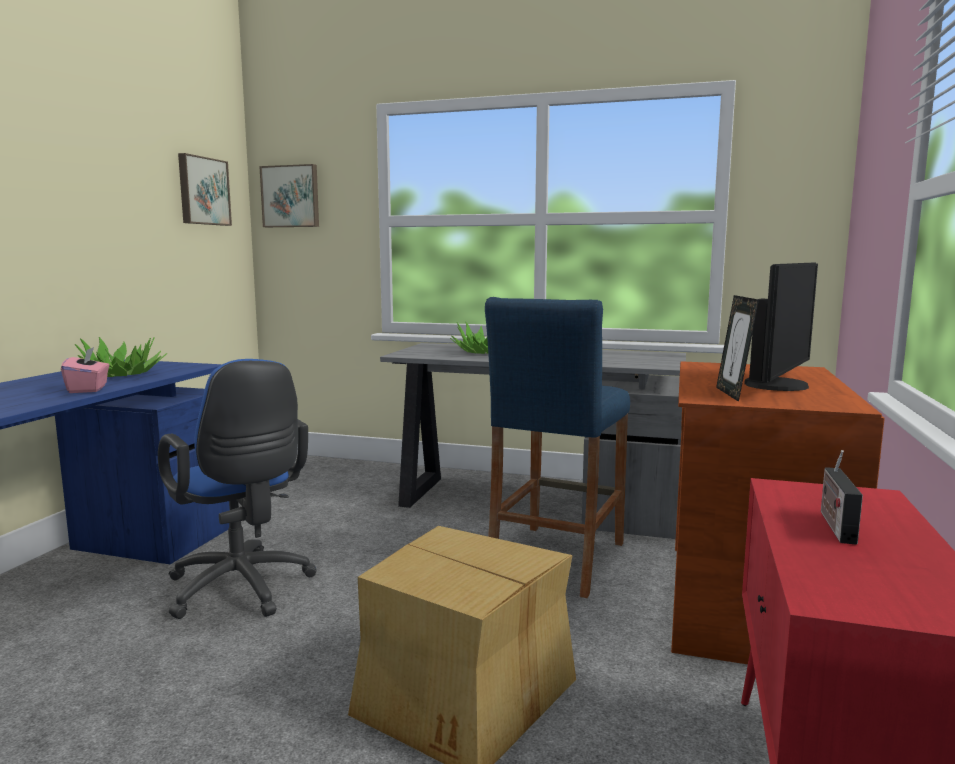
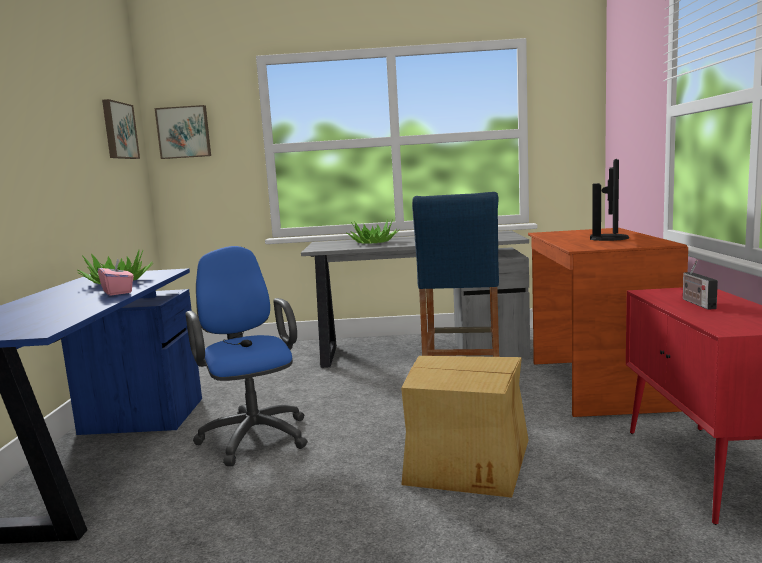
camera: 15 degrees left, 0 degrees up
(242, 590) = (253, 435): blue office chair -> blue office chair turned 150 degrees counterclockwise
(732, 394) = (592, 244): picture frame -> none

